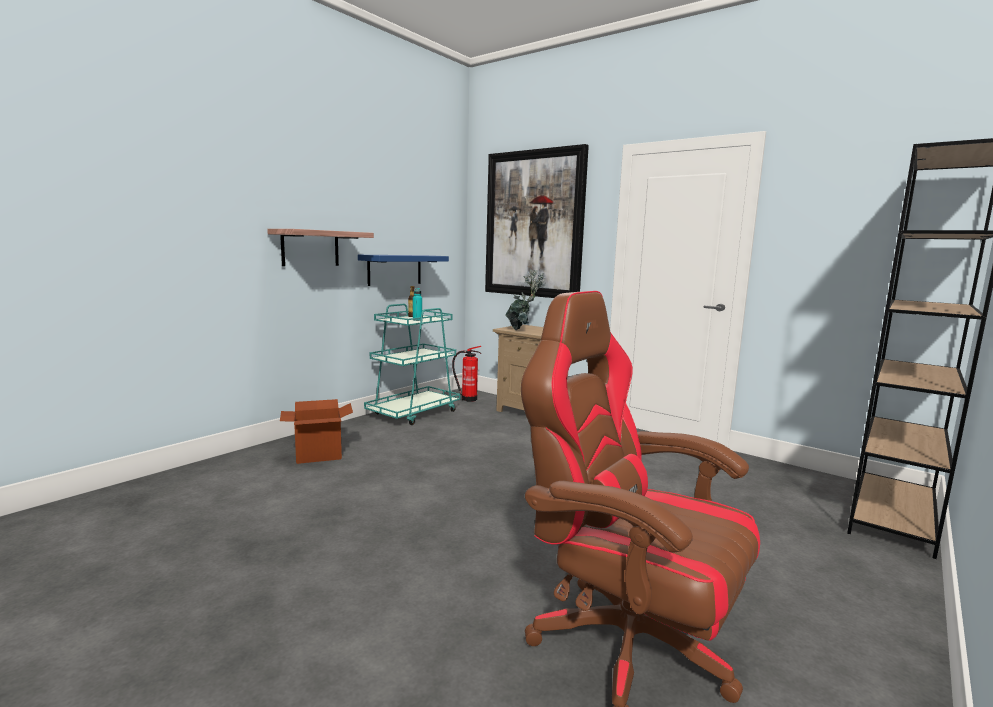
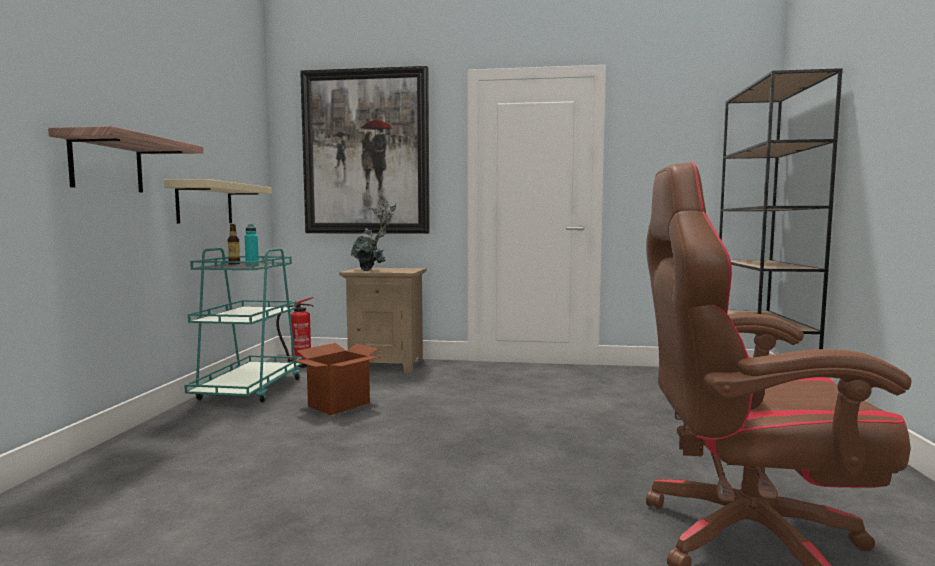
camera: 30 degrees left, 5 degrees down
(318, 455) = (170, 462): cardboard box -> cardboard box (339, 405)
(394, 269) = (205, 203): blue shelf -> beige shelf

